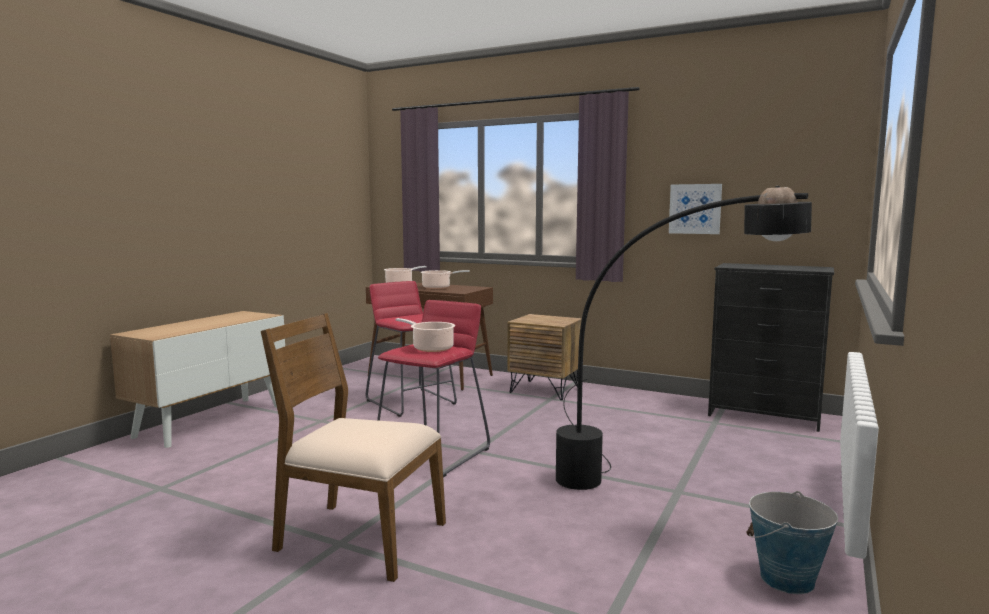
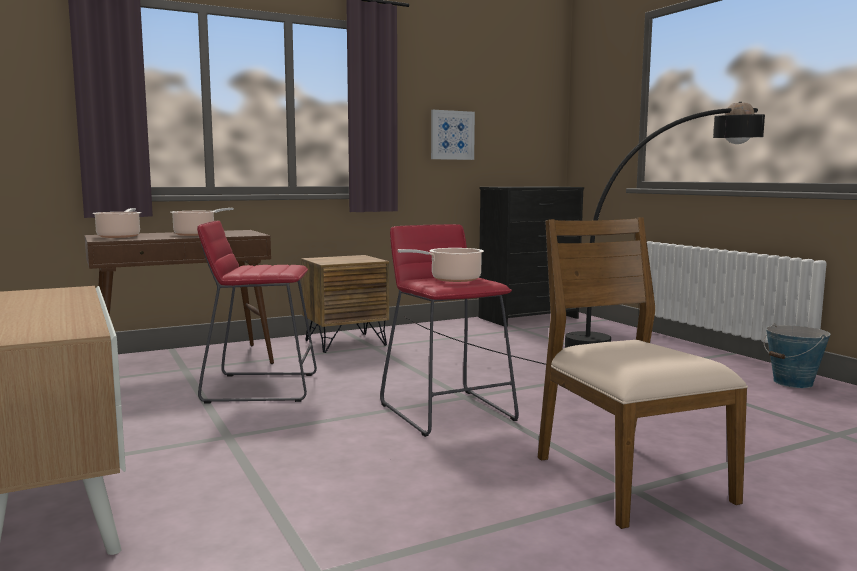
camera: 55 degrees left, 0 degrees up
(359, 537) = (627, 479): brown chair -> brown chair turned 105 degrees clockwise

